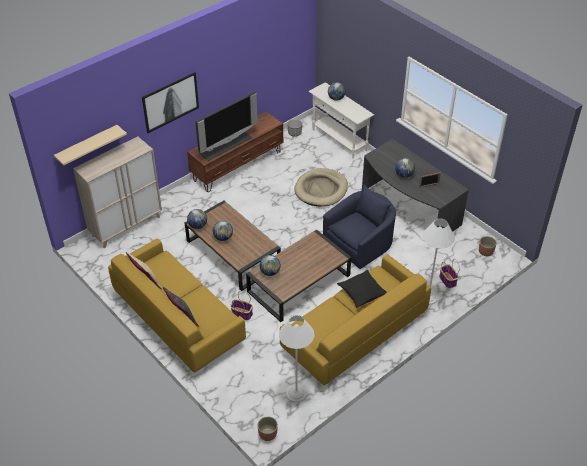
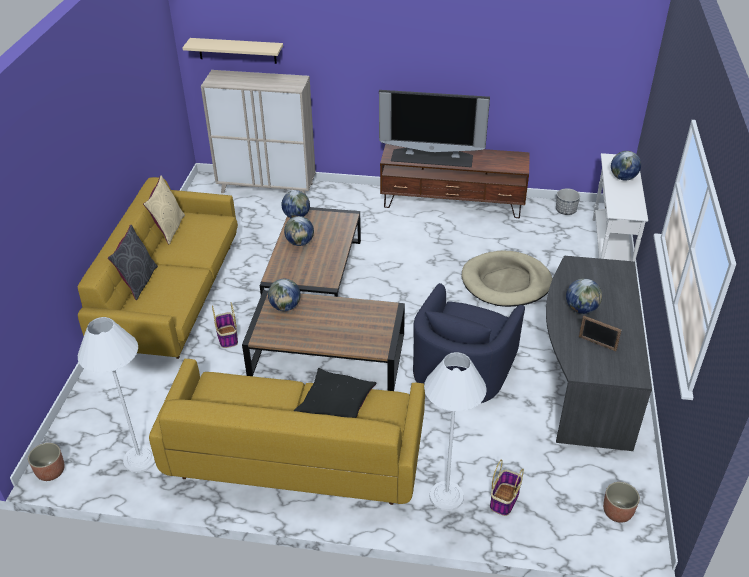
camera: 50 degrees right, 5 degrees down
(170, 102) = (369, 53): picture -> none
(360, 243) = (461, 368): blue armchair -> blue armchair turned 105 degrees clockwise

